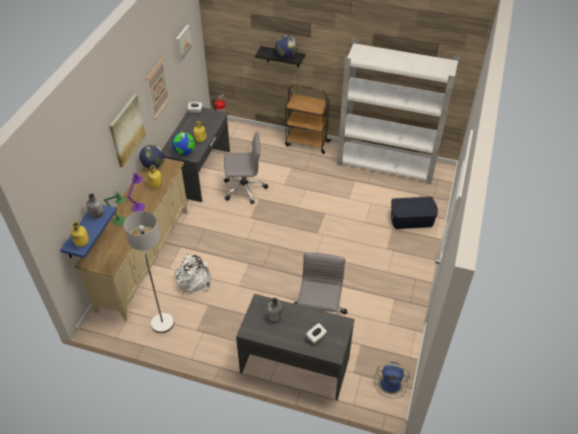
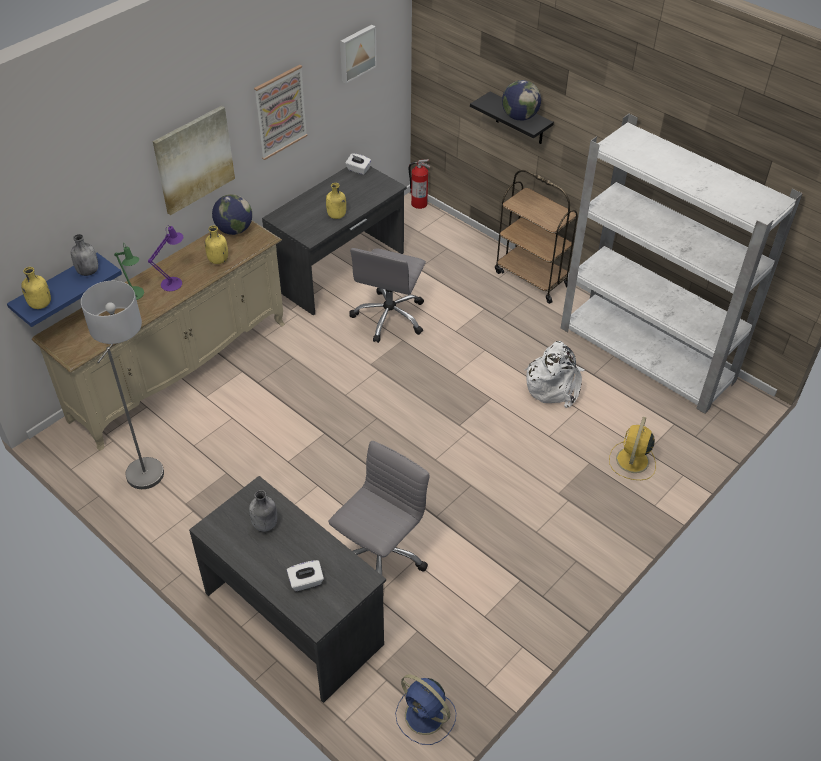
camera: 25 degrees right, 0 degrees up
(184, 152) = (301, 226): globe -> none
(194, 278) = (230, 425): white backpack -> white backpack (554, 385)
(244, 189) = (389, 317): grey office chair -> grey office chair turned 90 degrees clockwise
(411, 220) = (632, 461): blue storage box -> yellow fan

